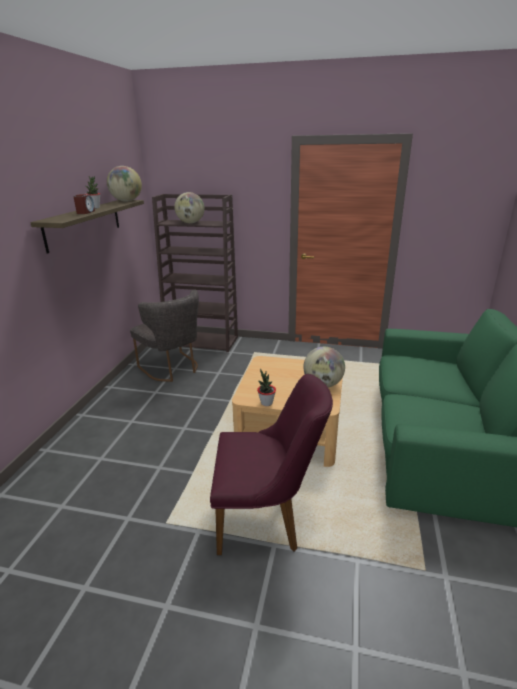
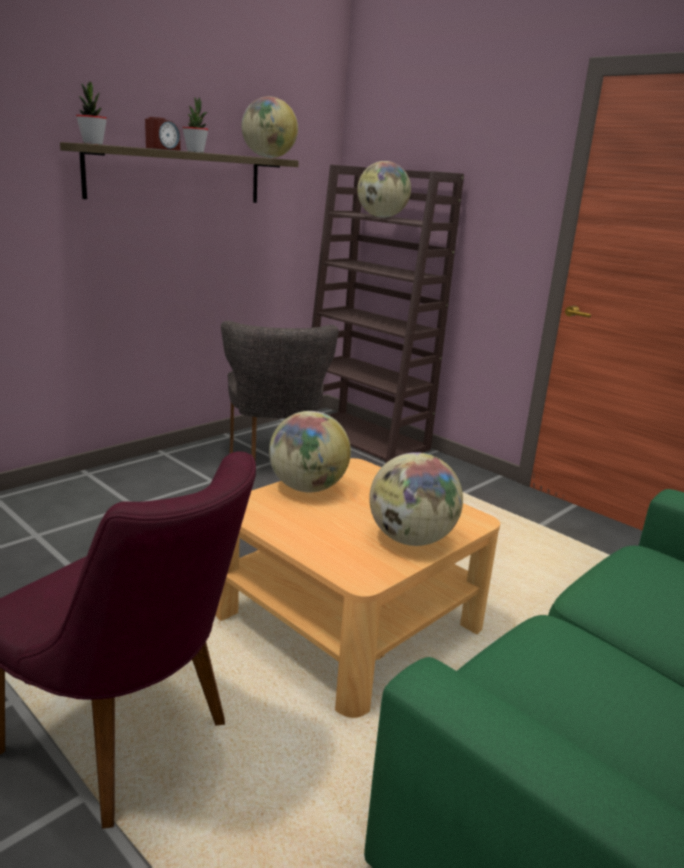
camera: 30 degrees right, 5 degrees down
(257, 378) = (307, 488): none -> globe
(266, 403) = (265, 527): potted plant -> potted plant (93, 143)

